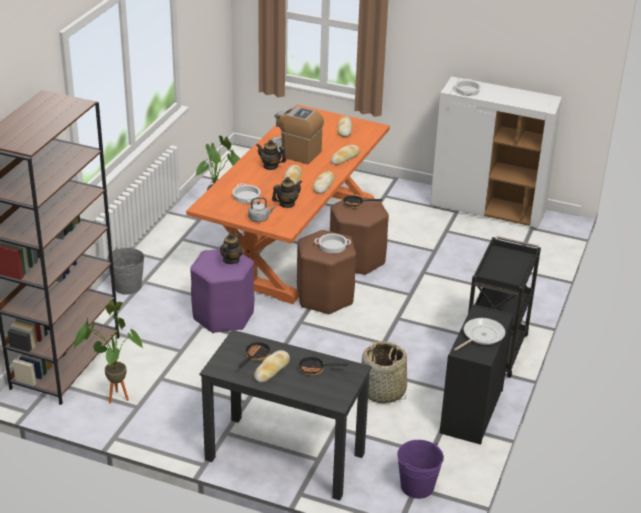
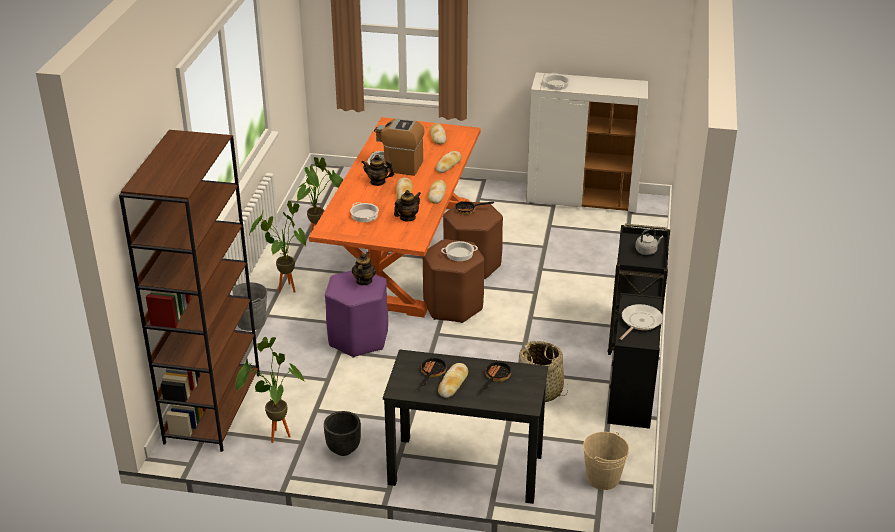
camera: 10 degrees left, 0 degrees up
(170, 257) = (285, 287): none -> potted plant
(174, 419) = (343, 449): none -> black planter
(260, 218) = (386, 235): grey kettle -> grey kettle (647, 251)
(316, 369) = (496, 377): frying pan -> frying pan turned 120 degrees clockwise
(417, 486) = (603, 478): purple bucket -> beige bucket

